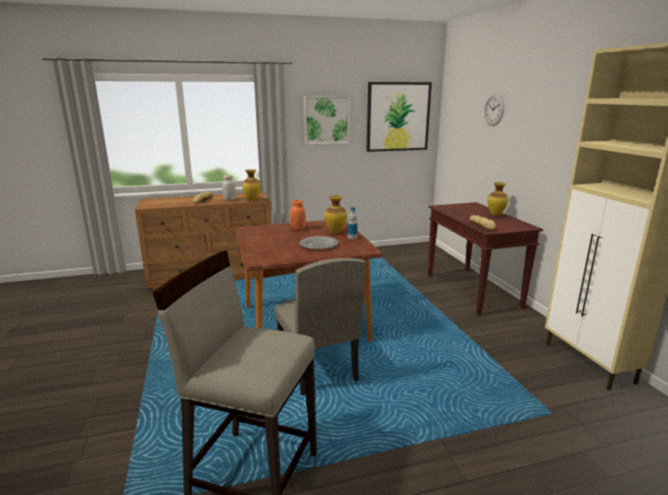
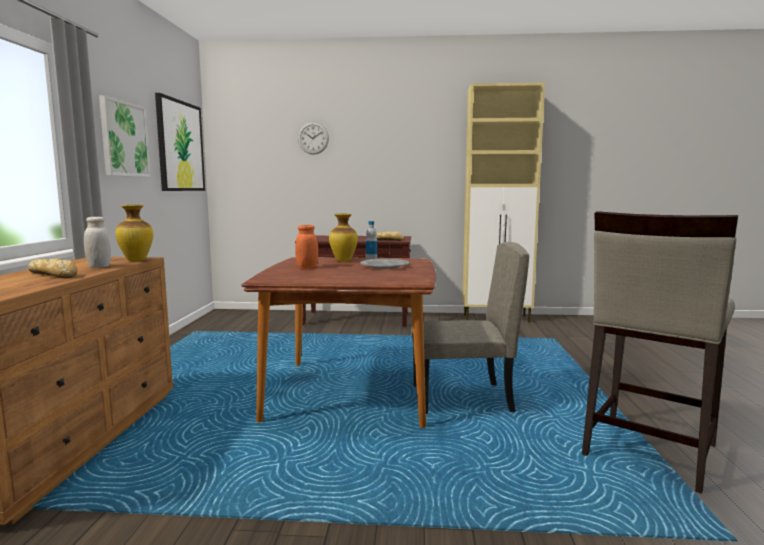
camera: 70 degrees left, 10 degrees down
(496, 215) = (359, 236): vase -> none

